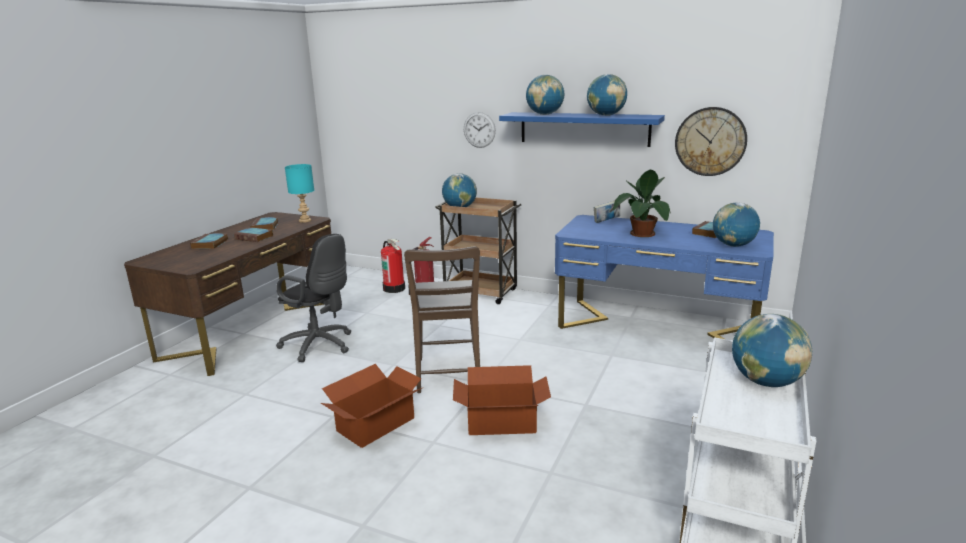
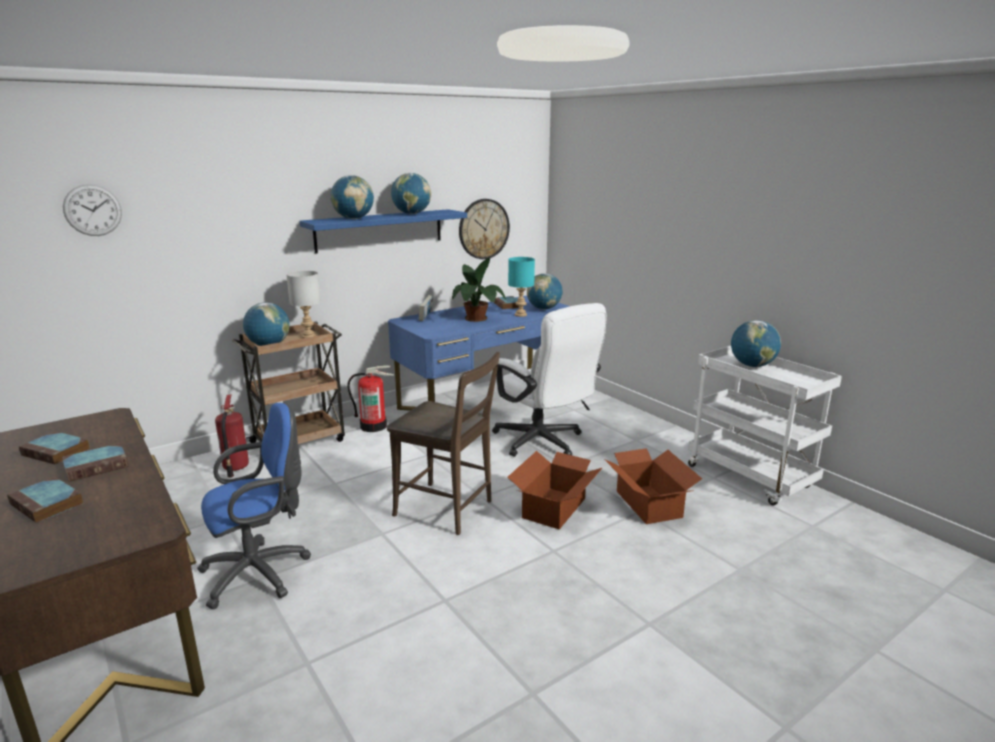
camera: 60 degrees left, 0 degrees up
(304, 220) = (97, 423): turquoise table lamp -> turquoise table lamp (520, 315)
(320, 346) = (261, 572): black office chair -> blue office chair
(374, 424) = (490, 576): cardboard box -> cardboard box (648, 504)
(394, 288) = (190, 482): fire extinguisher -> fire extinguisher (374, 426)
(479, 130) = (258, 246): wall clock -> wall clock (92, 210)
(494, 209) = (309, 336): none -> grey table lamp
(614, 380) = (543, 443): none -> white office chair

